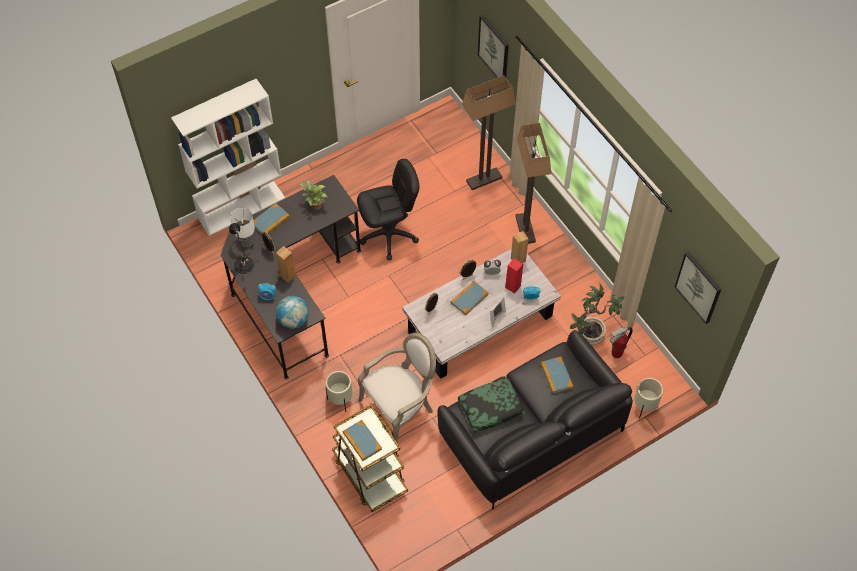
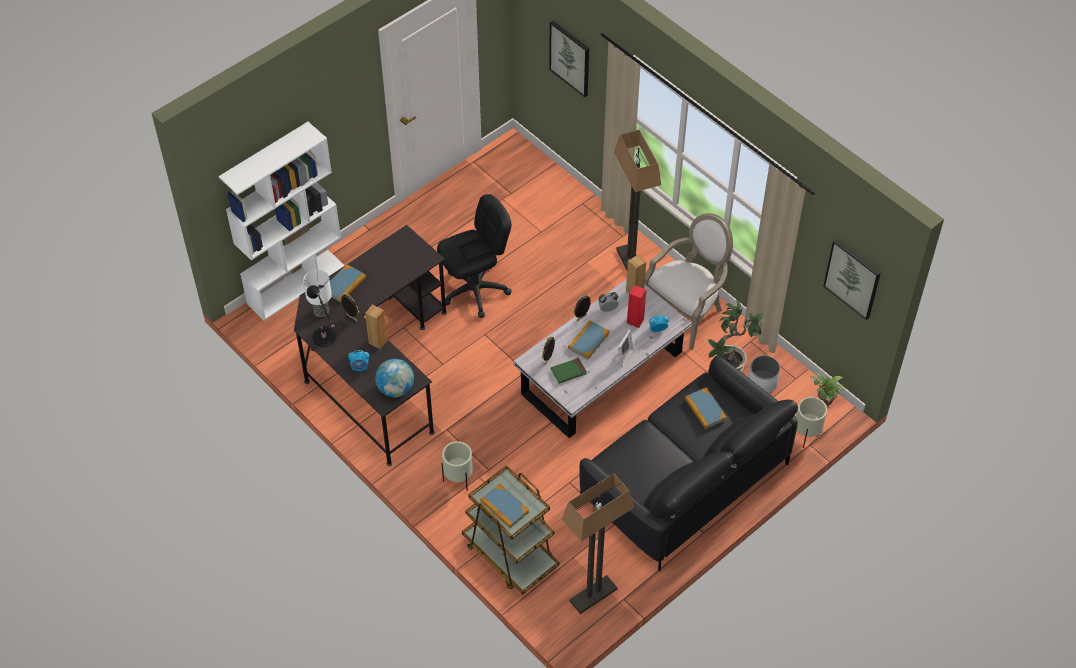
camera: 10 degrees left, 5 degrees down
(315, 205) = (392, 261): potted plant -> potted plant (823, 400)
(401, 408) = (530, 477): armchair -> armchair (687, 311)
(446, 324) = (568, 371): none -> green book
(484, 180) = (572, 215): floor lamp -> floor lamp (593, 596)
(490, 408) = (638, 455): pillow -> none
(616, 354) = (762, 382): fire extinguisher -> white planter

